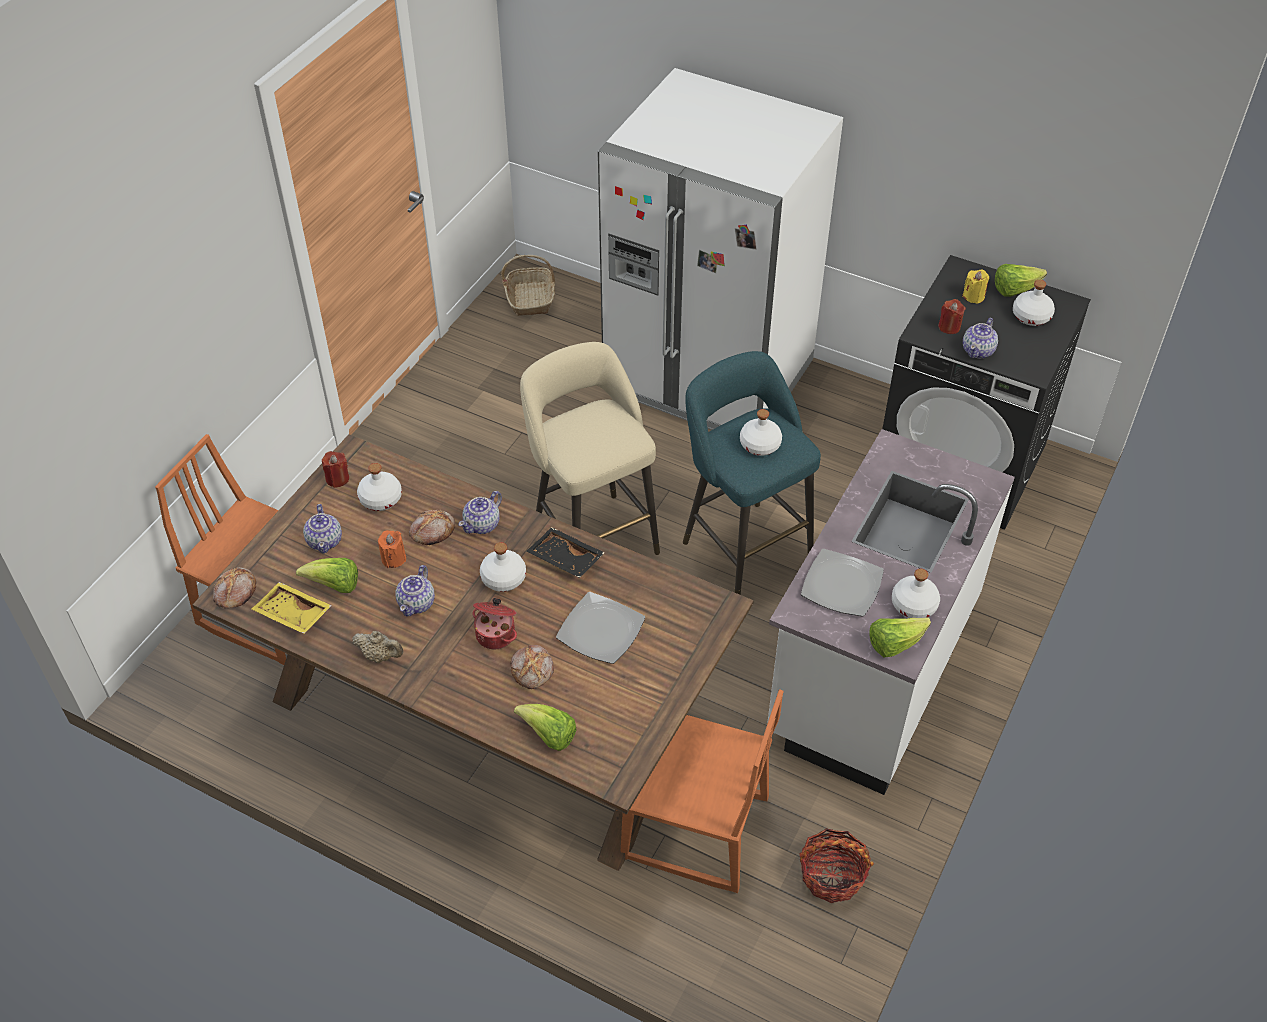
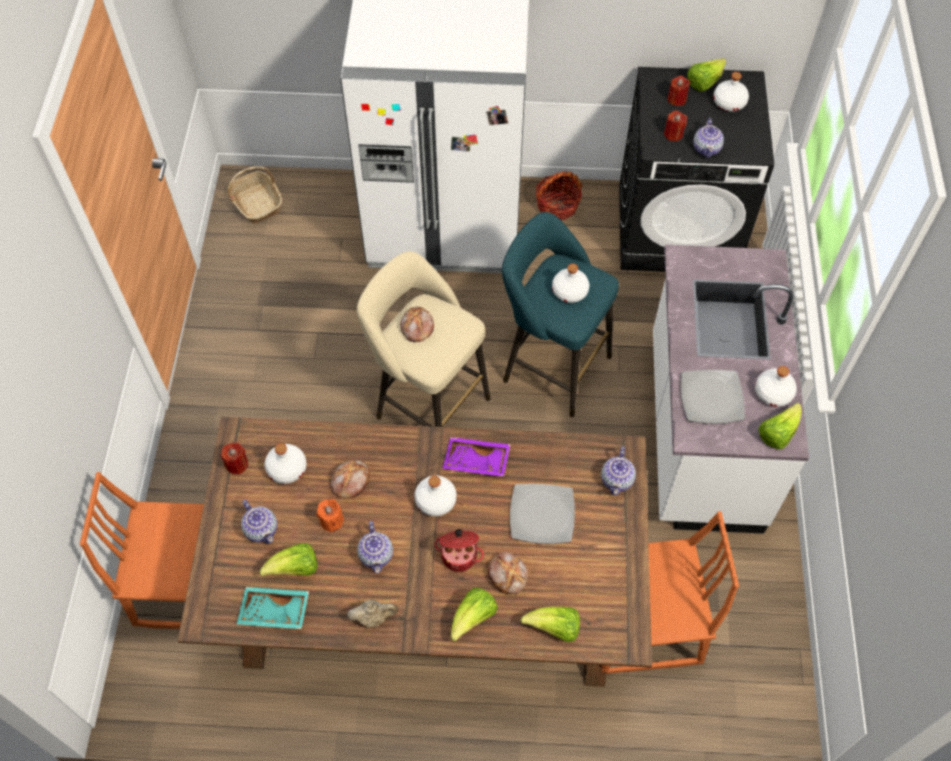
camera: 25 degrees left, 10 degrees up
(235, 592) = (209, 613): bread -> bread (416, 328)
(292, 615) = (274, 612): yellow tray -> turquoise tray
(474, 694) = (473, 618): none -> lettuce
(482, 524) = (389, 457): teapot -> teapot (617, 479)
(564, 559) = (476, 462): black tray -> purple tray
(831, 875) = (761, 616): basket -> basket (557, 205)
(973, 296) = (676, 99): yellow candle -> red candle

